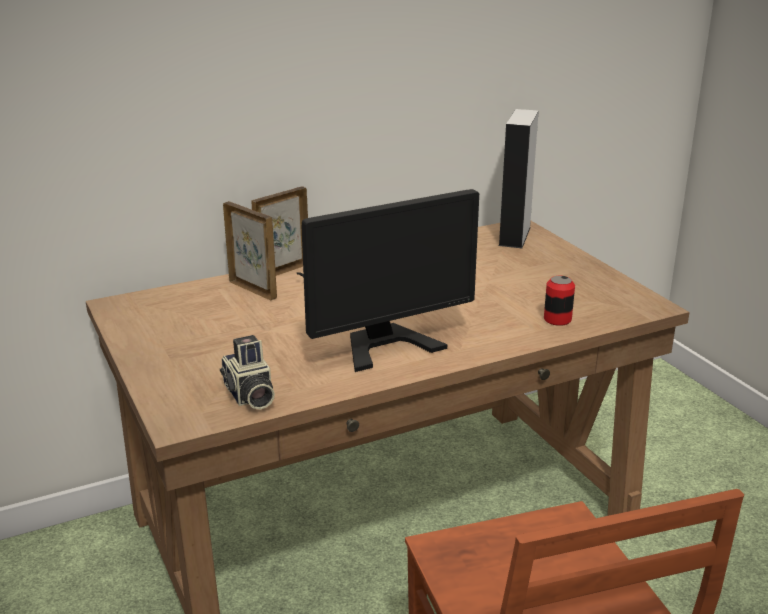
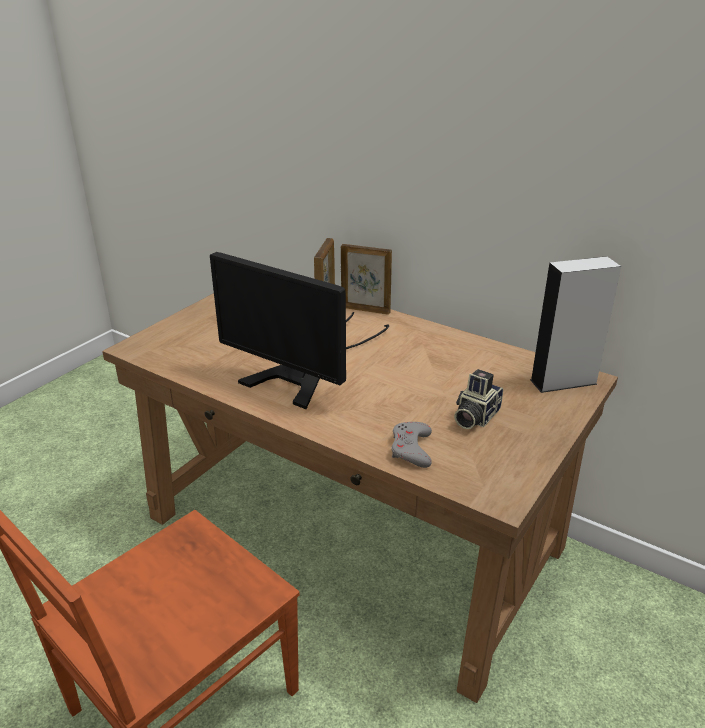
camera: 60 degrees right, 5 degrees up
(249, 396) = (179, 357): camera -> camera (474, 417)
(557, 319) = (411, 449): can -> grey game controller

